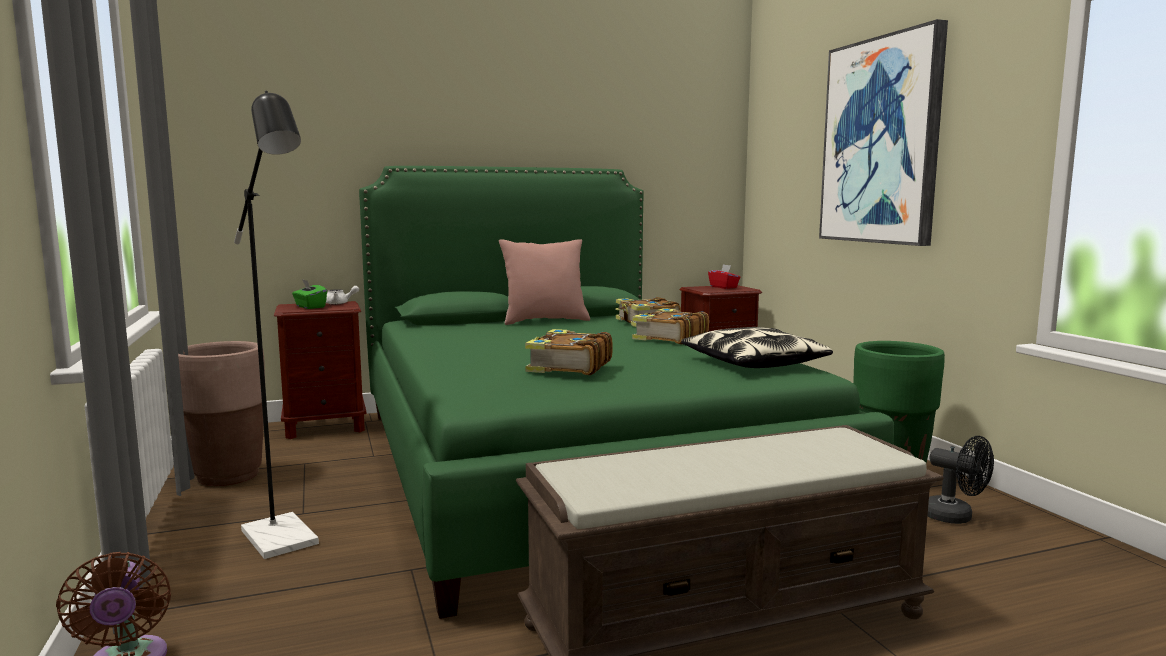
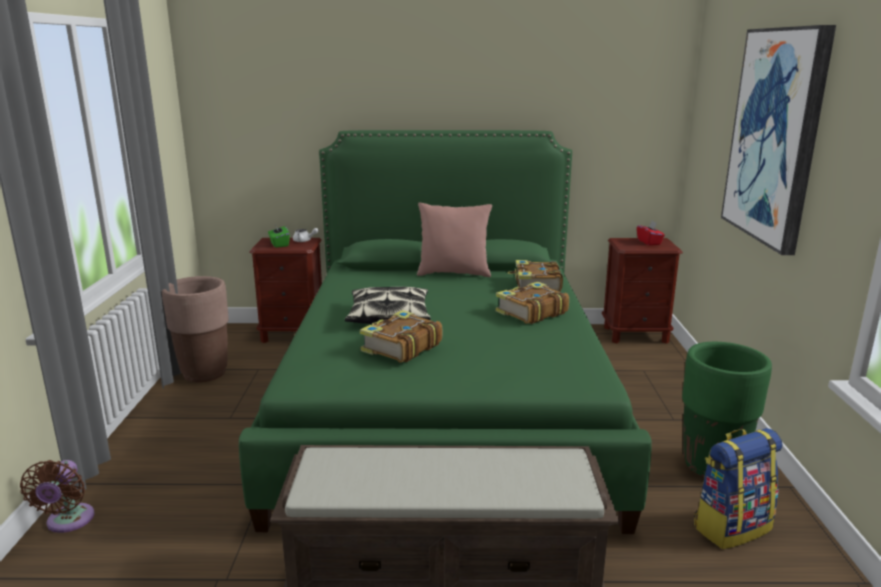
camera: 20 degrees right, 10 degrees up
(285, 543) = (204, 443): black floor lamp -> none
(753, 363) = (562, 361): pillow -> pillow (389, 316)
(955, 517) = (731, 527): black fan -> backpack

